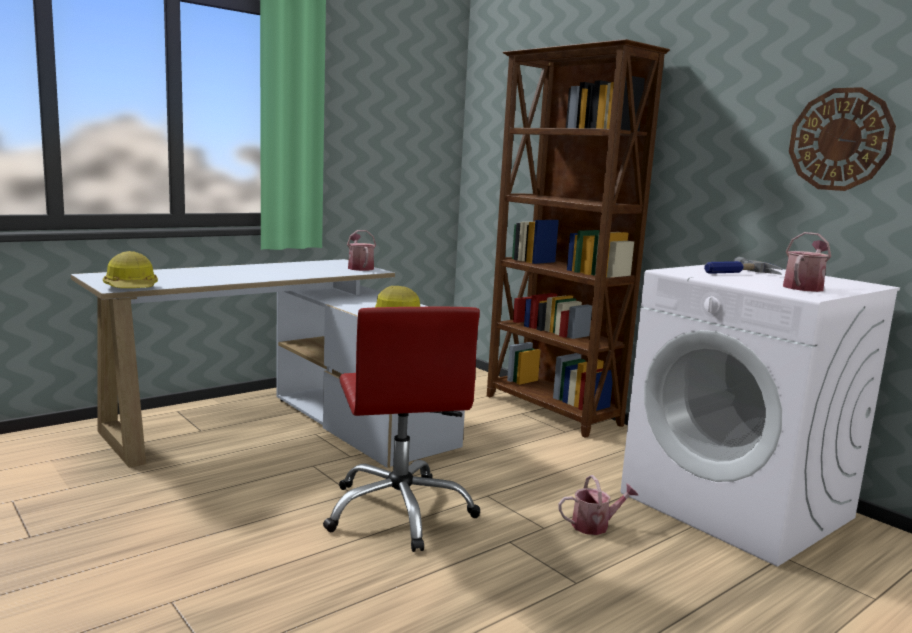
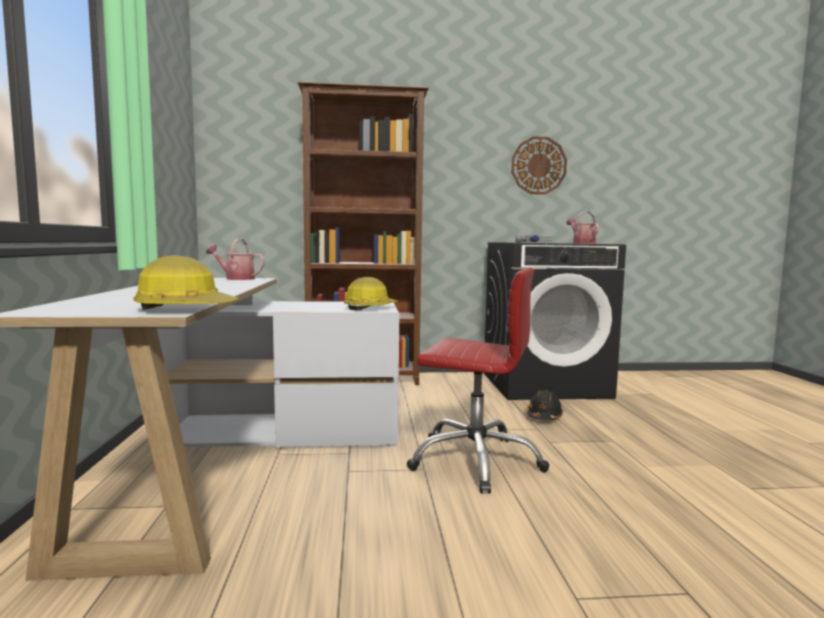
camera: 55 degrees left, 5 degrees down
(595, 525) = (544, 416): watering can -> black hard hat
(737, 506) = (545, 385): white washing machine -> black washing machine

